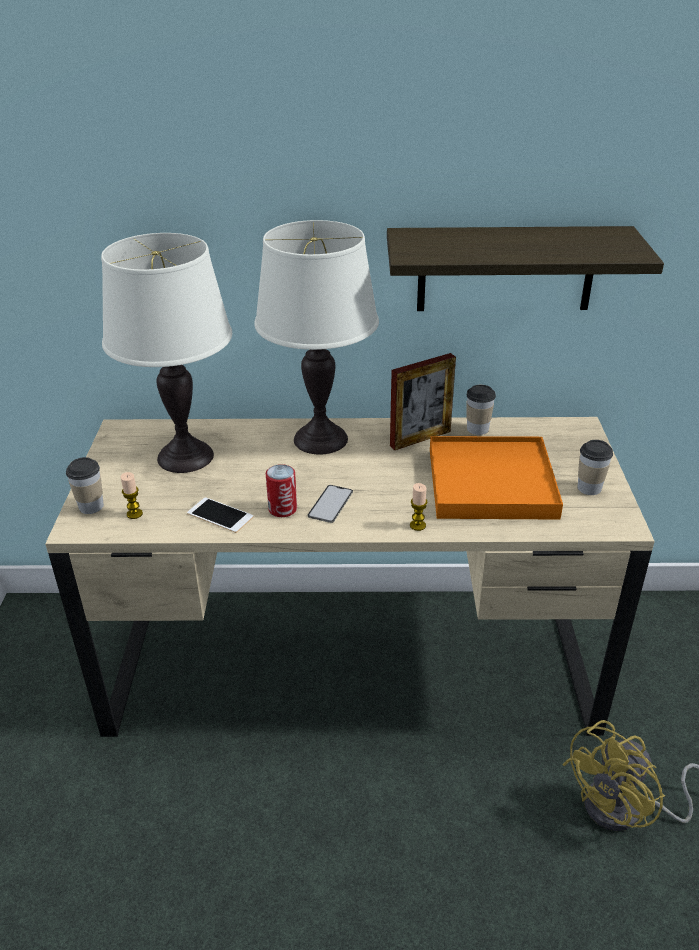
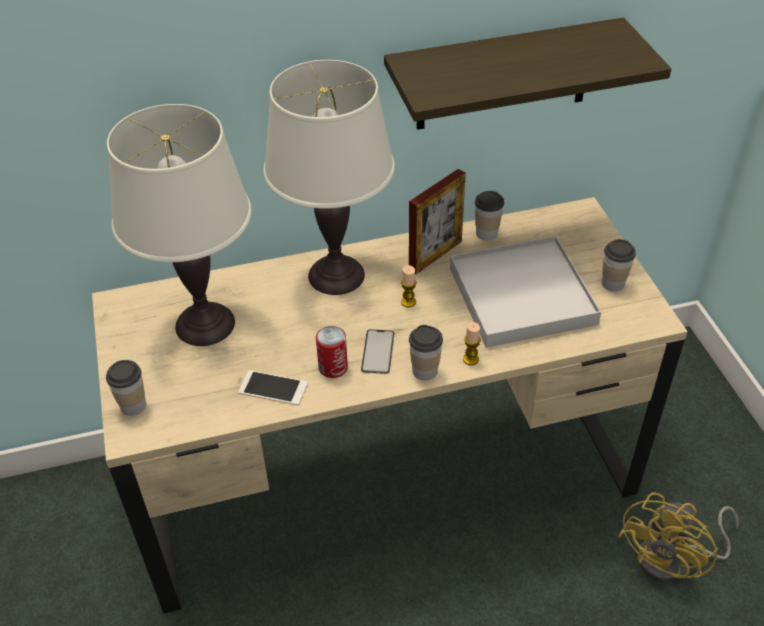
camera: 15 degrees left, 10 degrees up
(134, 514) = (184, 405): candle -> candle (408, 302)
(368, 527) = (425, 371): none -> cup
(491, 483) = (522, 295): orange tray -> white tray

